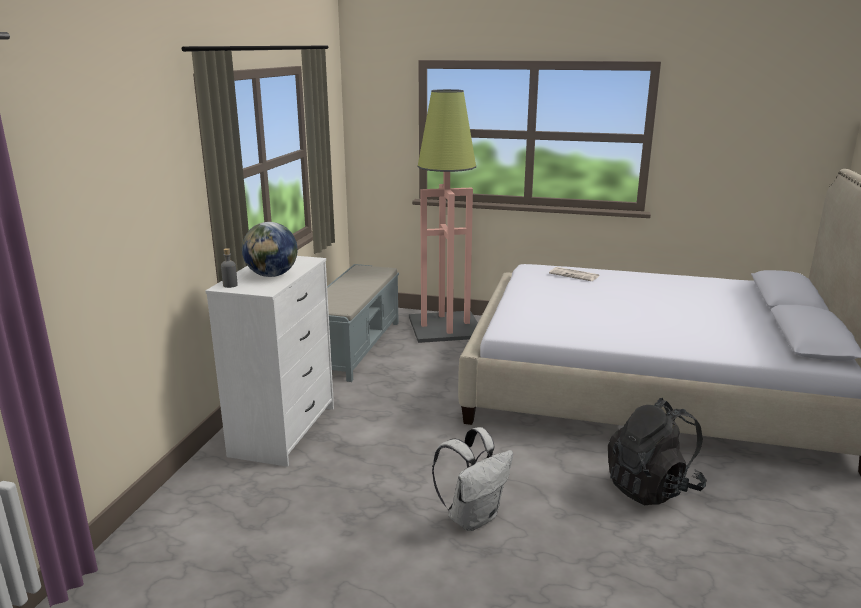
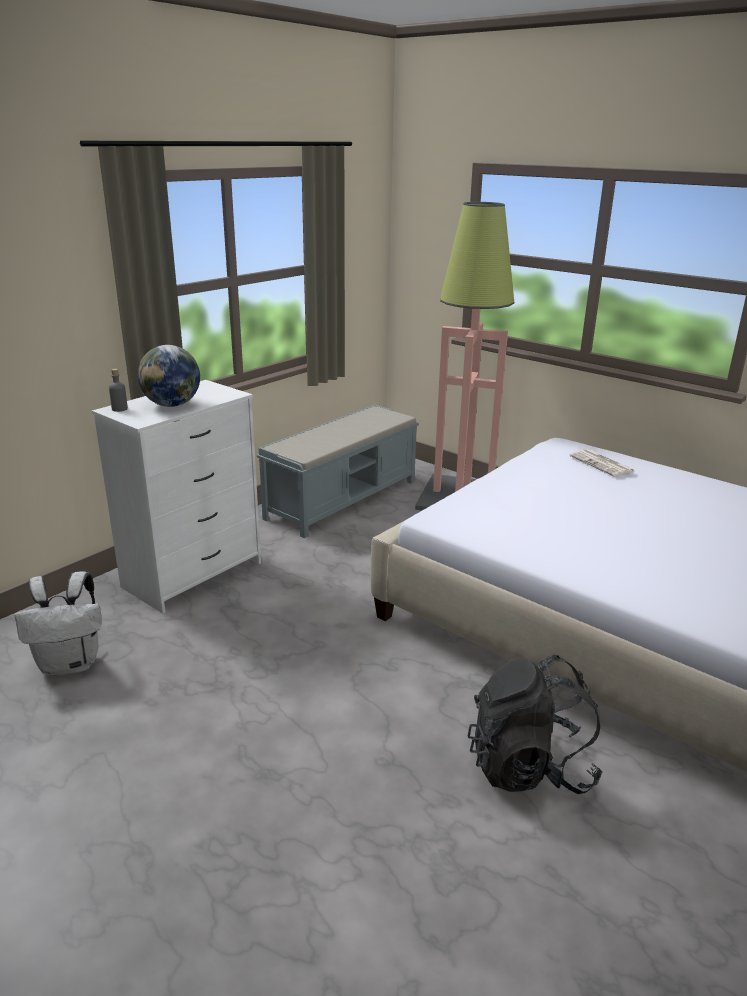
camera: 25 degrees right, 5 degrees up
(473, 517) = (287, 729): white backpack -> white backpack (71, 663)

